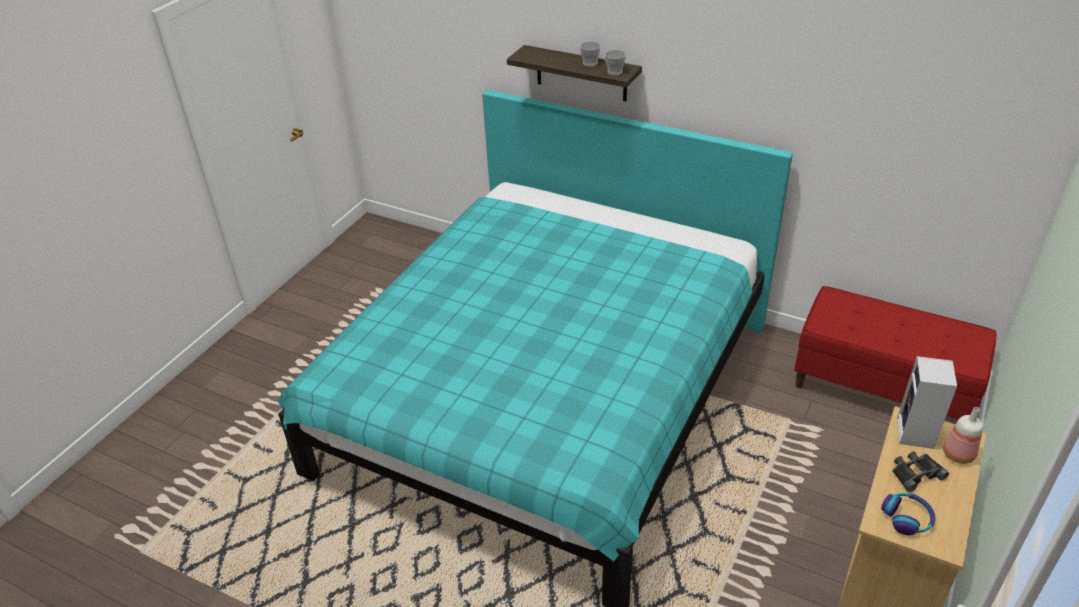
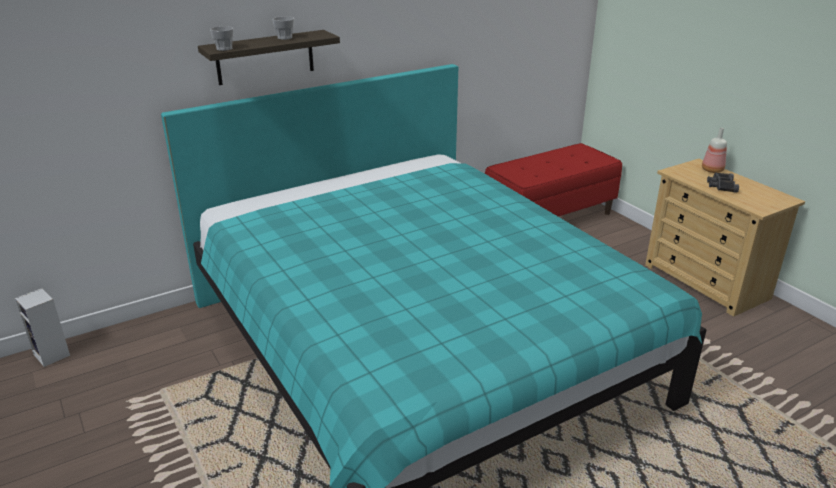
camera: 60 degrees left, 10 degrees down
(614, 72) = (316, 36): cup -> cup (224, 48)
(907, 518) = (759, 200): headphones -> none
(916, 434) = (688, 174): speaker -> speaker (53, 355)

